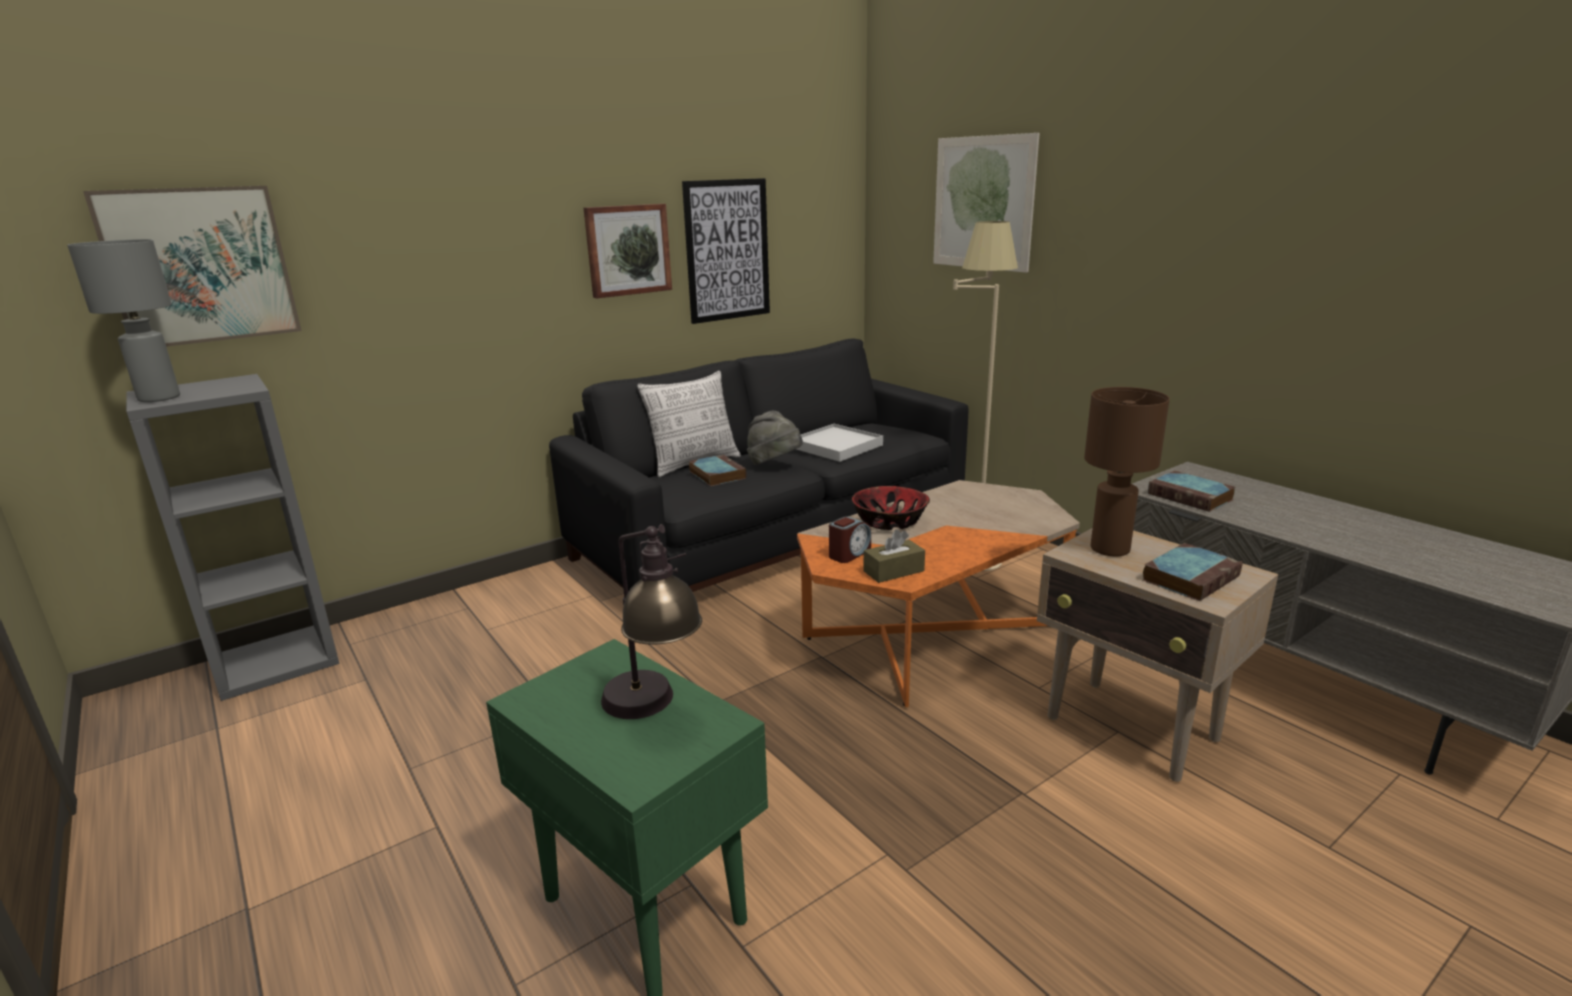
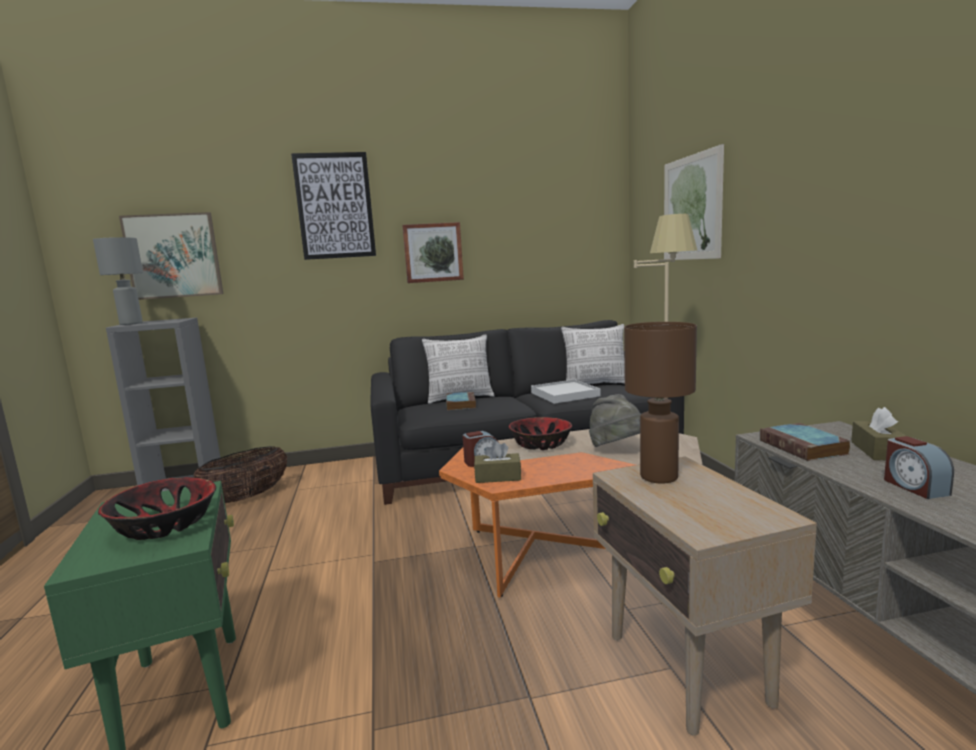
camera: 25 degrees right, 10 degrees down
(414, 656) = (246, 497): none -> basket
(654, 709) = (166, 525): table lamp -> bowl
(727, 250) = (509, 254): picture -> picture (335, 206)
(775, 465) = (506, 402): grey hat -> grey hat (617, 449)
(850, 427) = (595, 385): none -> pillow
(1190, 577) = (708, 510): book -> none
(1250, 493) = (877, 451): none -> brown tissue box
(1309, 527) = (914, 487): none -> alarm clock

